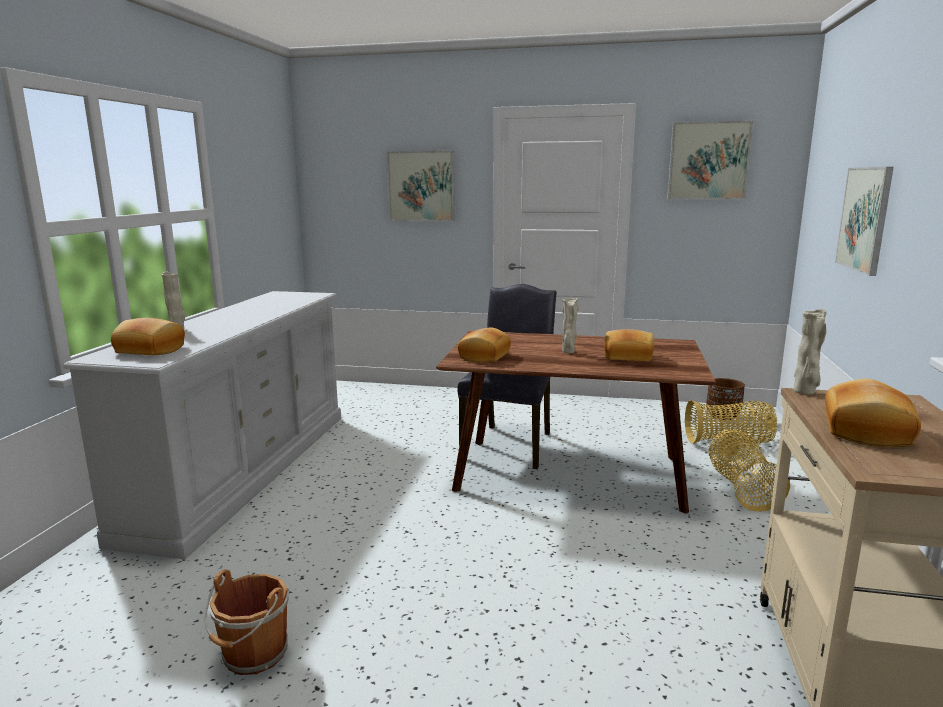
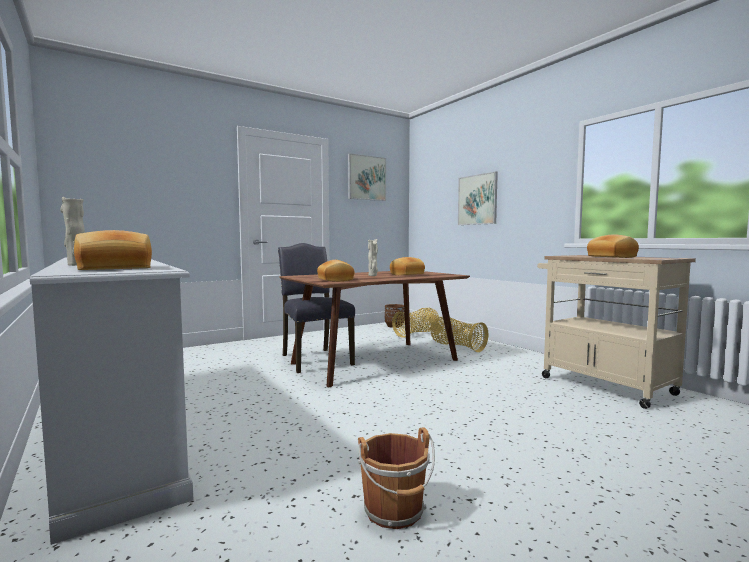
camera: 45 degrees left, 10 degrees down
(421, 186) = (178, 178): picture -> none
(805, 392) = (556, 255): beige vase -> none

